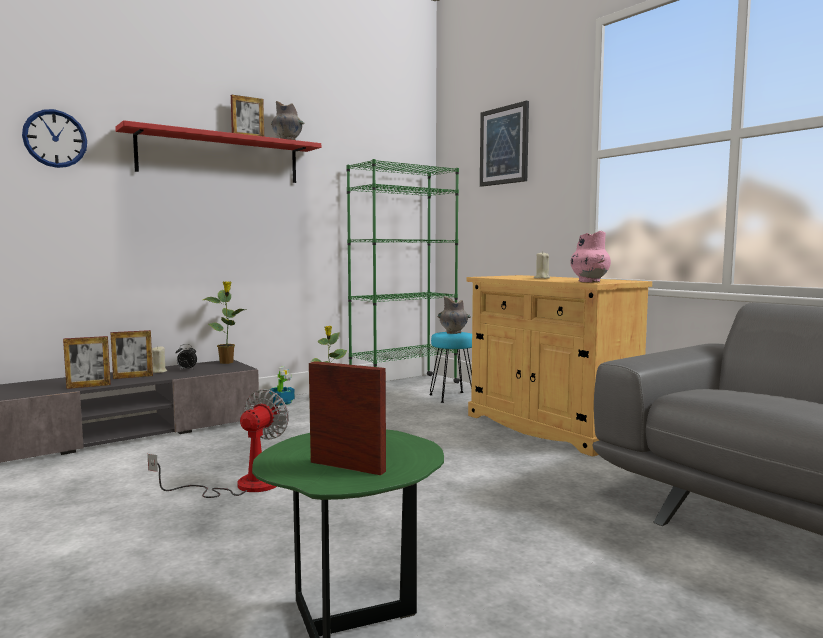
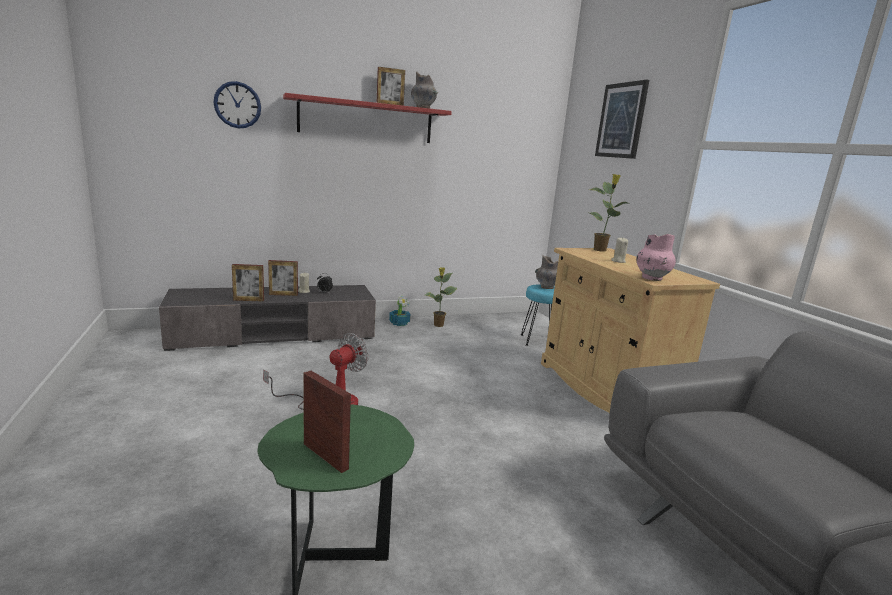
camera: 15 degrees right, 10 degrees up
(227, 362) = (358, 288): potted plant -> potted plant (600, 250)
(404, 385) = (505, 320): green bookcase -> none

